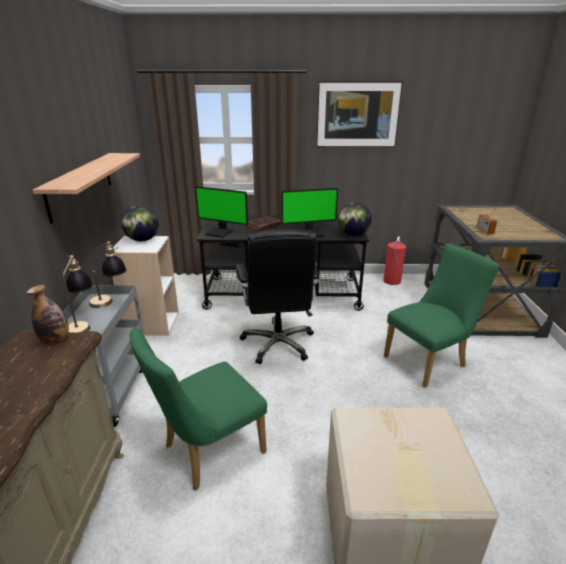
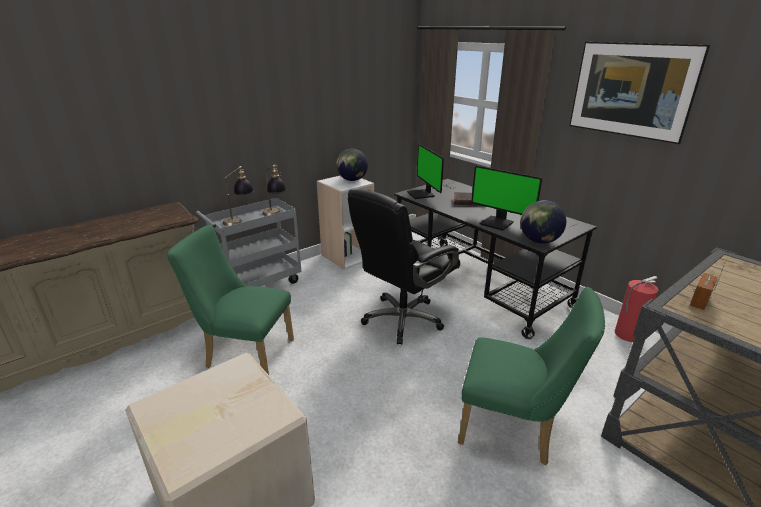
camera: 50 degrees right, 0 degrees up
(55, 340) = (175, 213): bottle -> none
(80, 185) = (296, 119): shelf -> none

